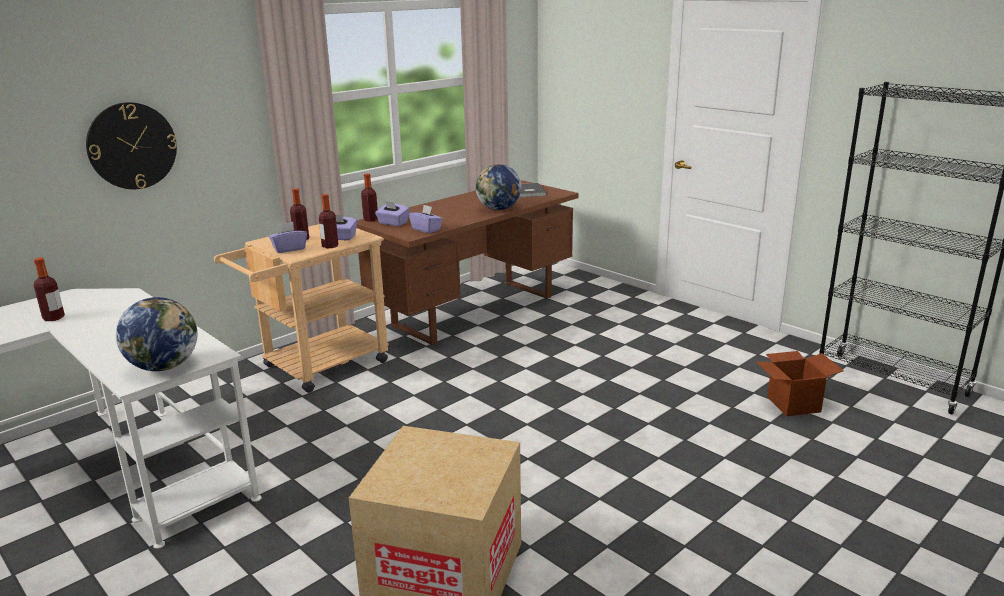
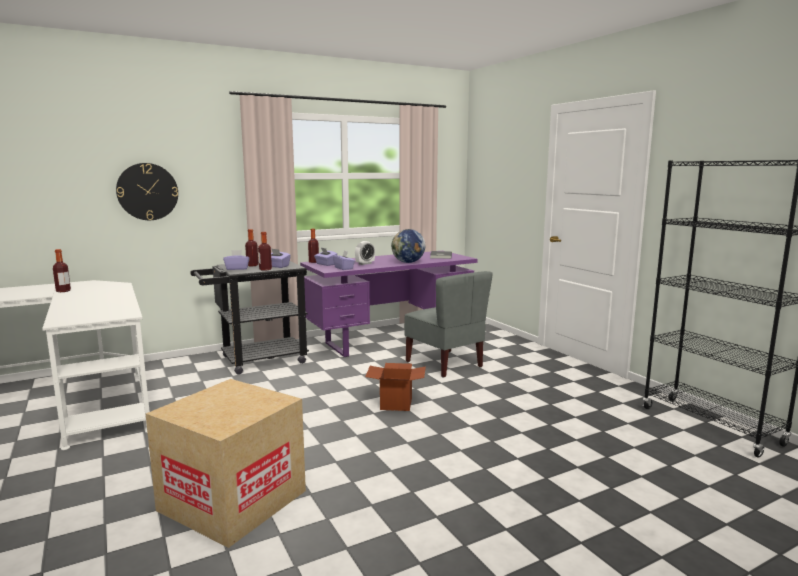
camera: 15 degrees right, 10 degrees down
(164, 366) = (89, 317): globe -> none
(316, 367) = (256, 361): beige cart -> black cart
(445, 217) = (365, 263): none -> alarm clock
(474, 310) = (390, 340): brown desk -> purple desk
(566, 339) = (445, 364): none -> grey chair
(794, 404) = (606, 430): cardboard box -> cardboard box (396, 404)

